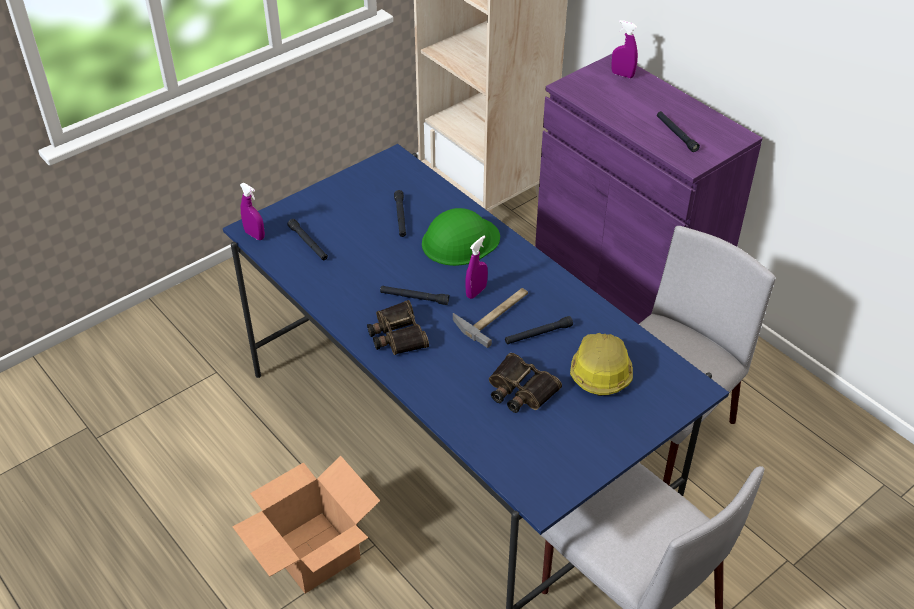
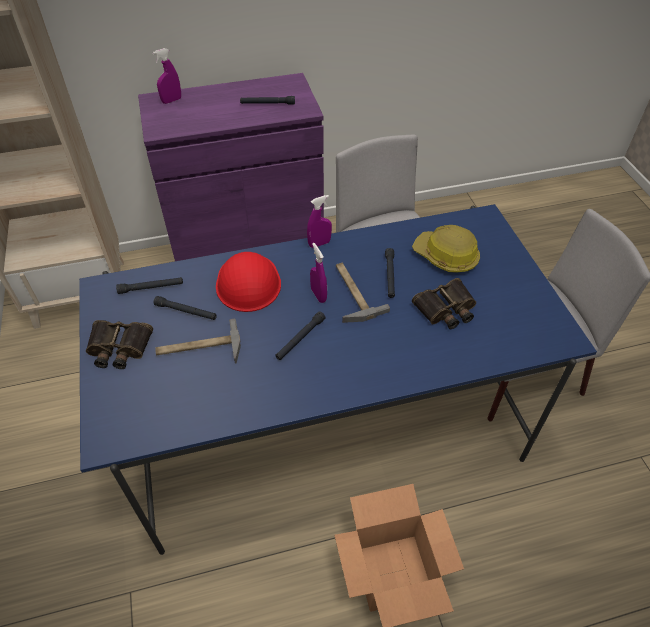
camera: 65 degrees left, 5 degrees up
(254, 235) = (118, 441): purple spray bottle -> purple spray bottle (319, 243)
(308, 243) = (168, 396): black flashlight -> black flashlight (151, 288)
(365, 241) = (199, 348): none -> hammer
(396, 334) = (339, 367): binoculars -> binoculars (118, 348)
(460, 241) = (248, 282): green hard hat -> red hard hat

